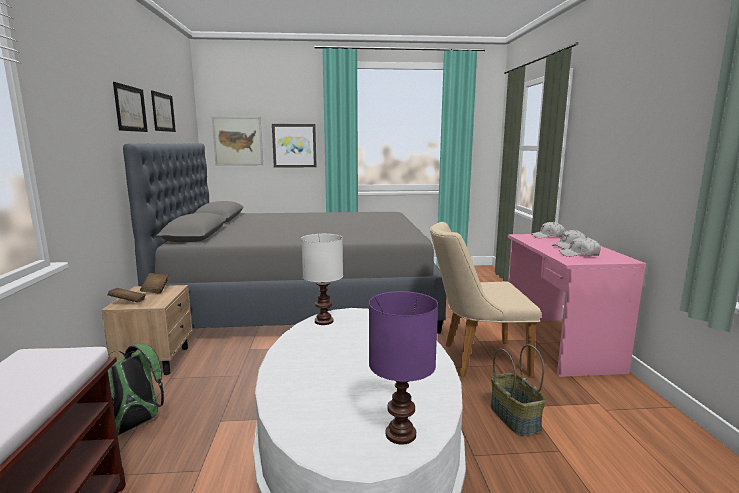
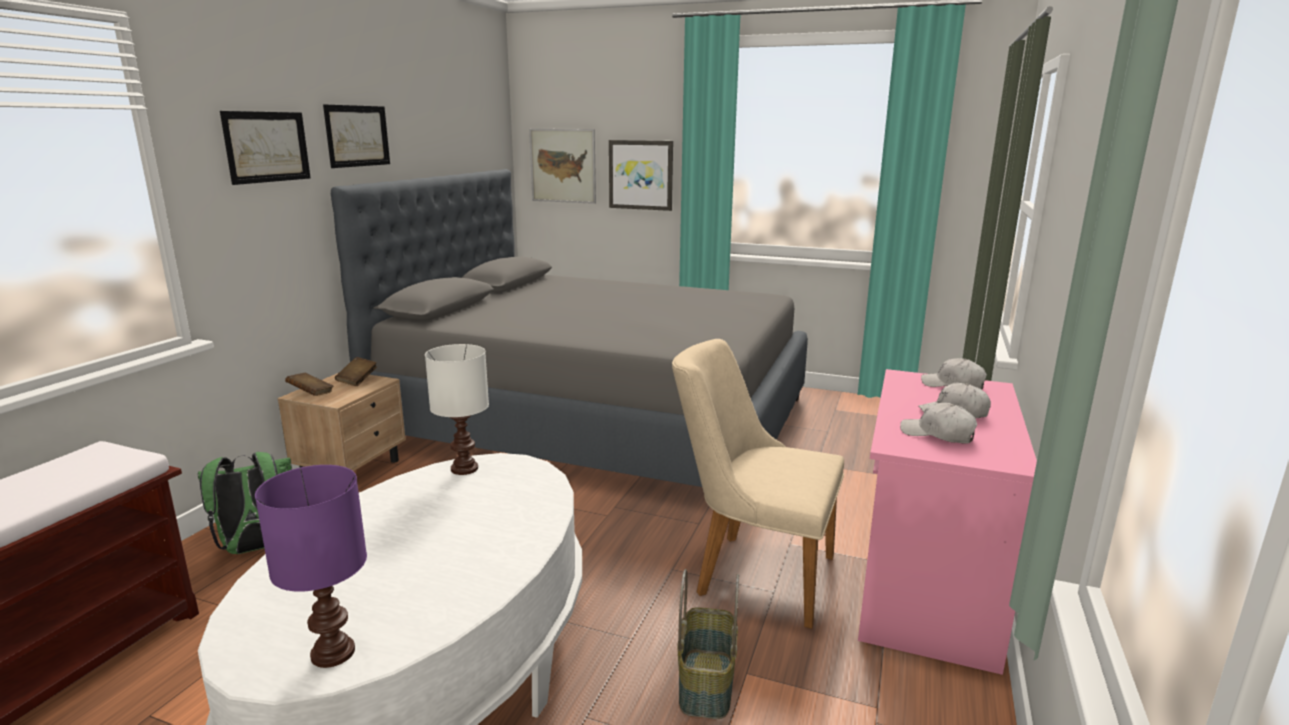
camera: 25 degrees right, 5 degrees up
(163, 112) = (429, 132): picture -> picture (267, 147)

